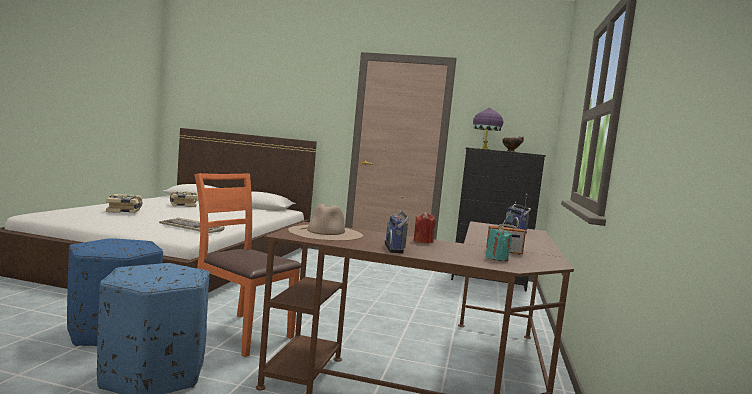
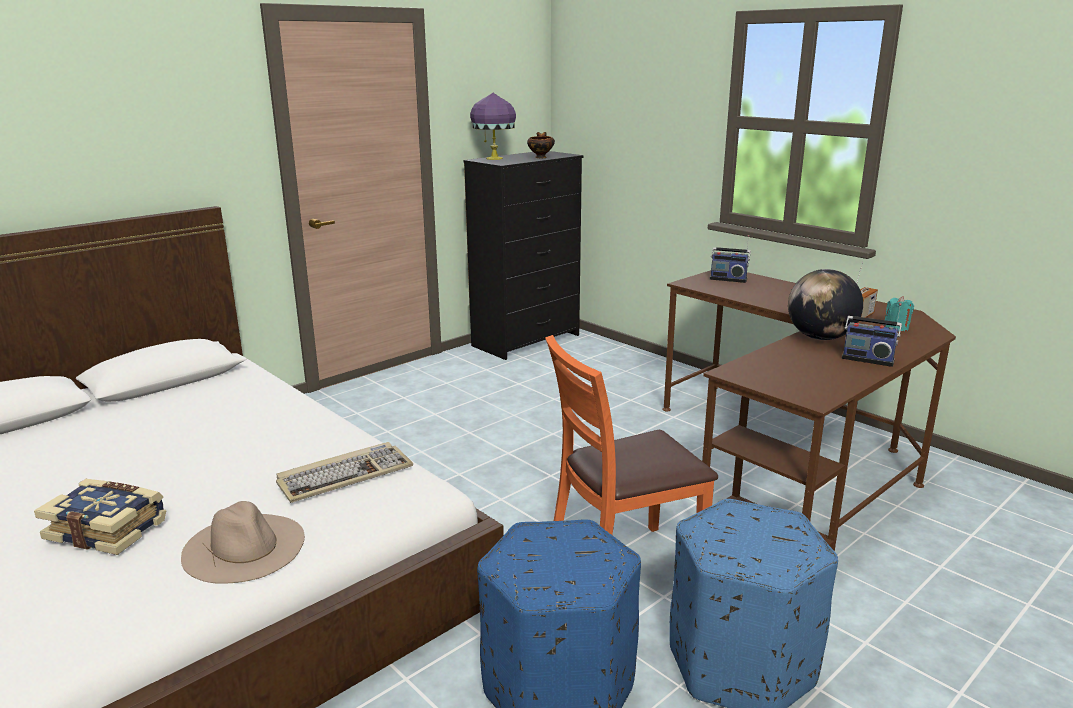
camera: 55 degrees left, 15 degrees up
(182, 205) = (71, 453): book -> none
(326, 232) = (788, 375): beige hat -> beige hat (244, 547)
(423, 241) = (820, 338): red candle -> globe

